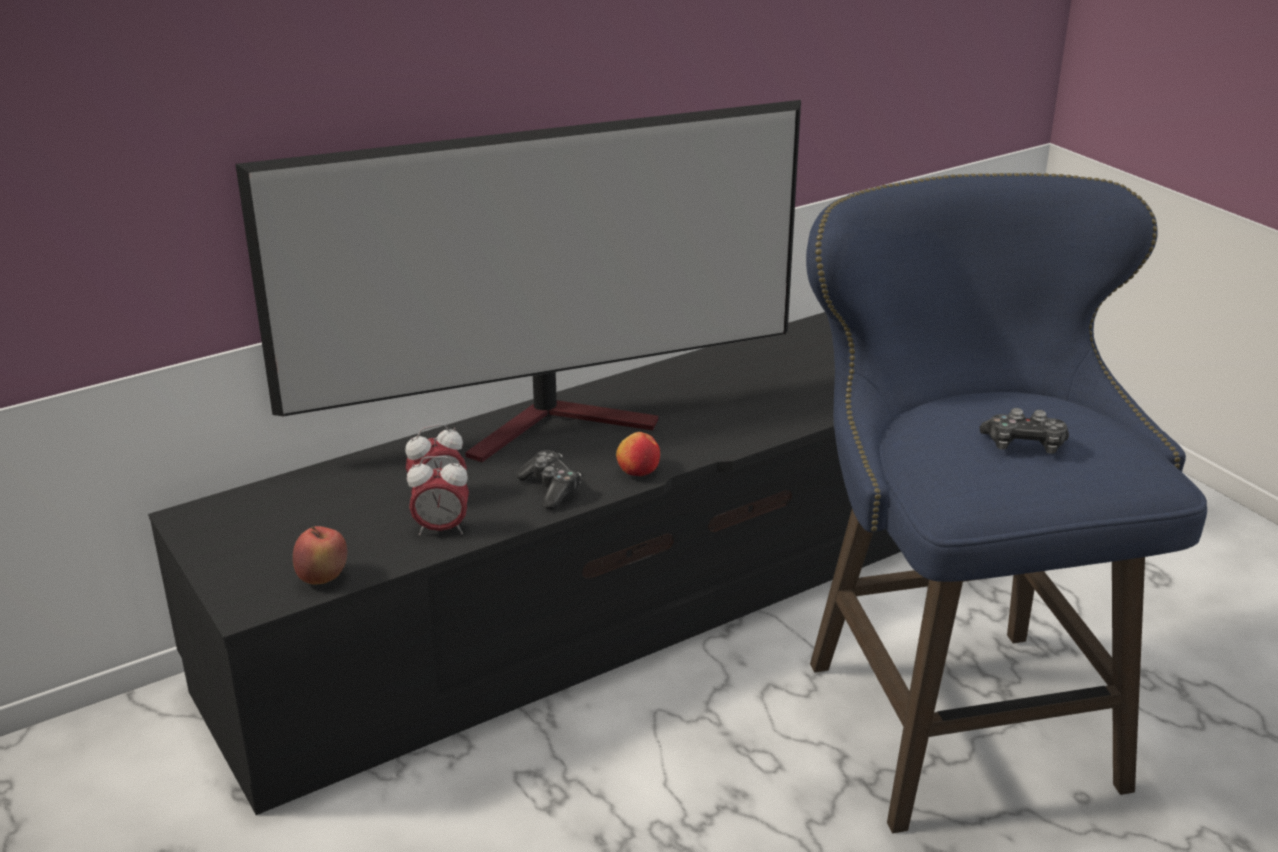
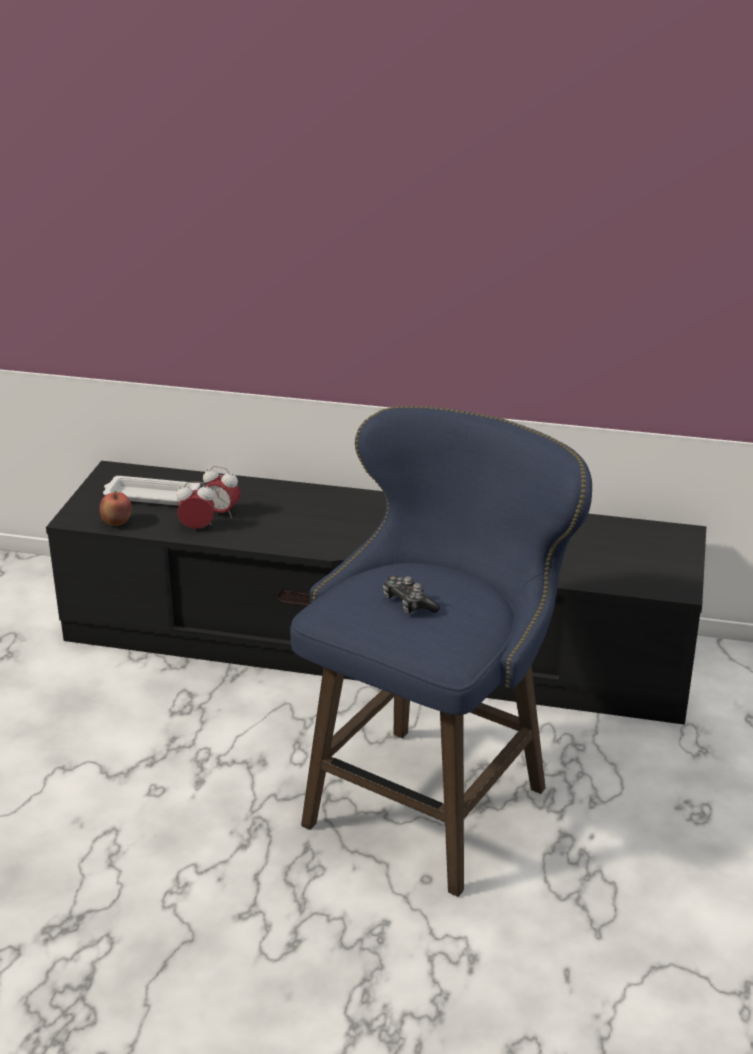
camera: 45 degrees right, 0 degrees up
(306, 523) = (150, 496): none -> white tray
(441, 529) = (197, 528): alarm clock -> alarm clock turned 135 degrees clockwise
(550, 489) = (276, 535): game controller -> none
(560, 423) = (339, 506): television -> none
(638, 471) = (331, 548): apple -> none

